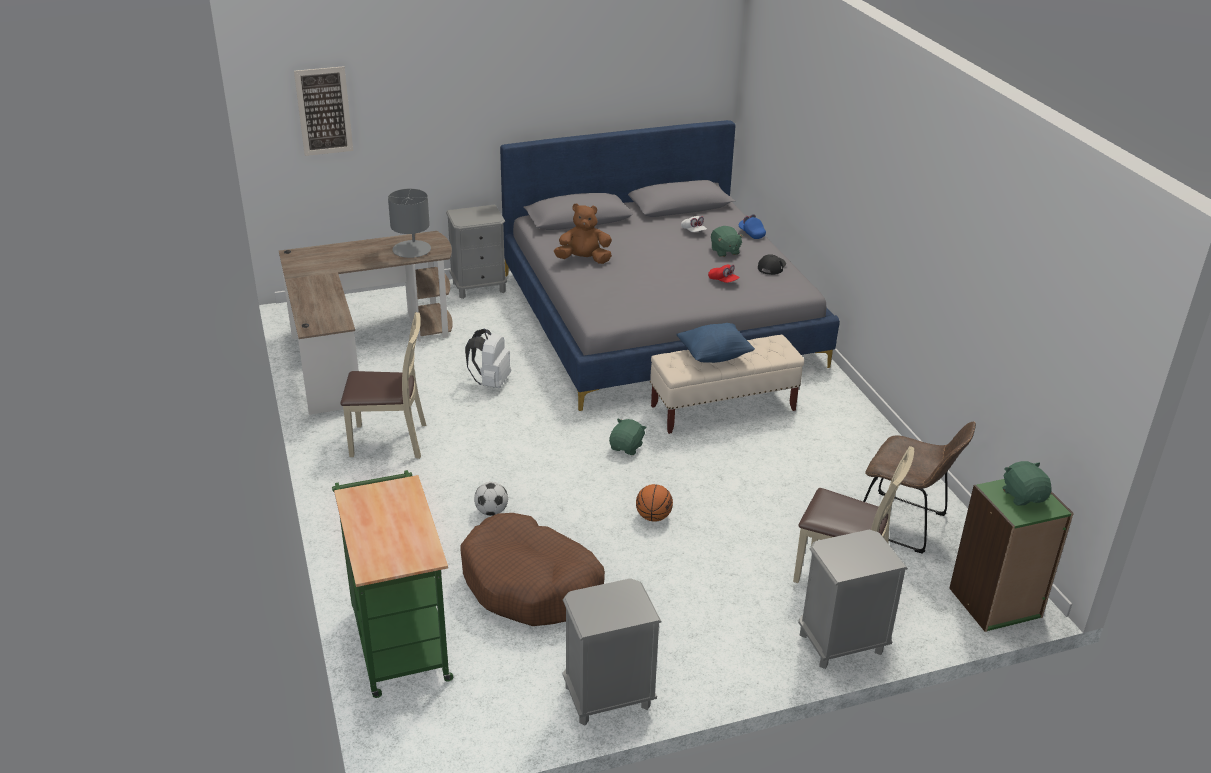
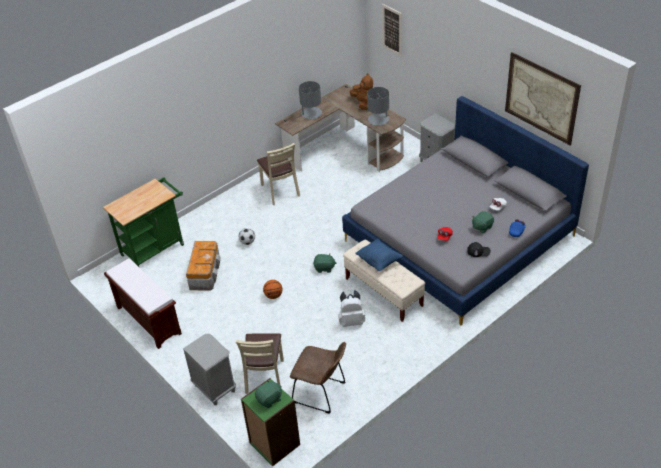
camera: 70 degrees right, 10 degrees up
(319, 298) = (311, 113): none -> grey table lamp
(491, 382) = (348, 202): white backpack -> white backpack (351, 321)
(531, 584) = (205, 273): brown dog bed -> storage box
(584, 260) = (426, 178): brown plush toy -> brown plush toy (363, 103)
(607, 698) = (148, 320): grey nightstand -> brown bench
(640, 66) = (541, 98): none -> picture
(905, 524) = (321, 393): brown chair -> brown chair turned 75 degrees counterclockwise

